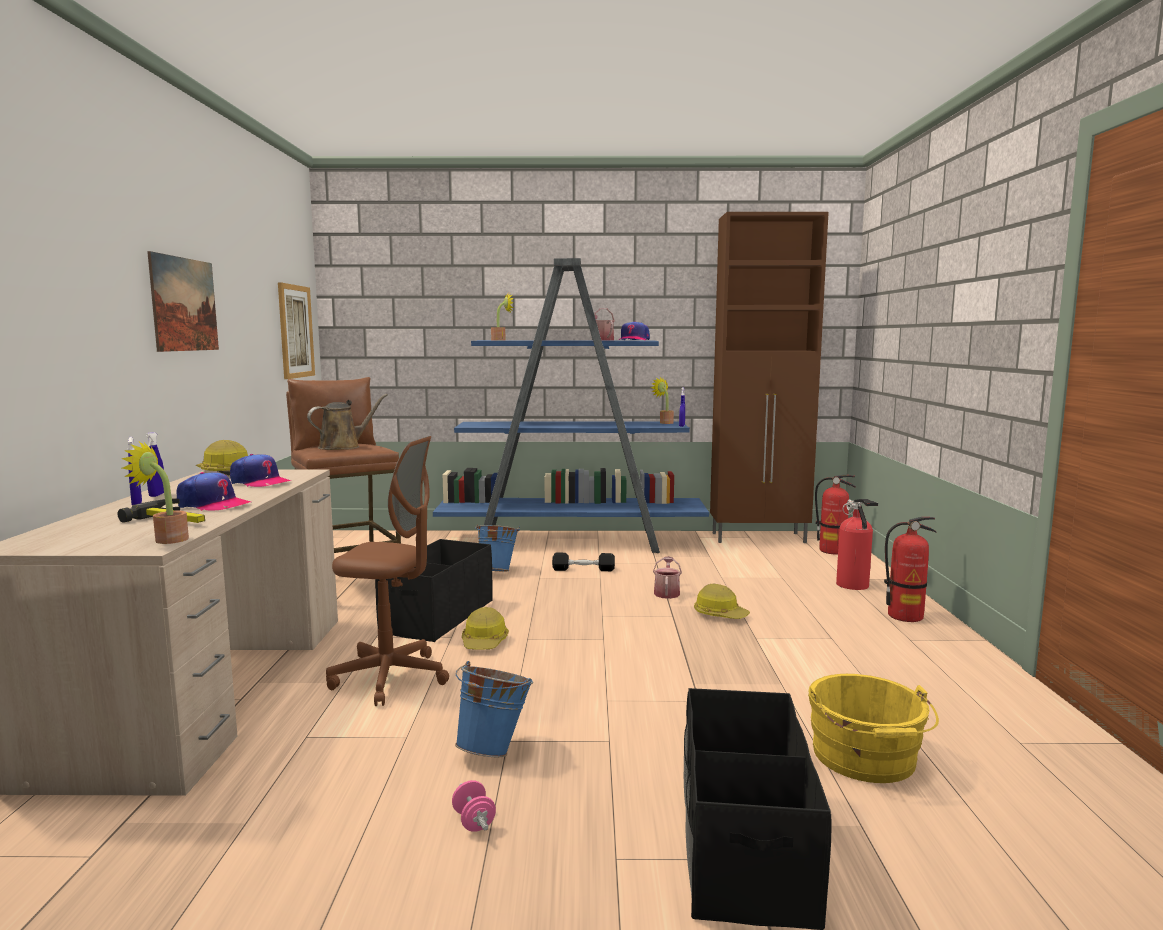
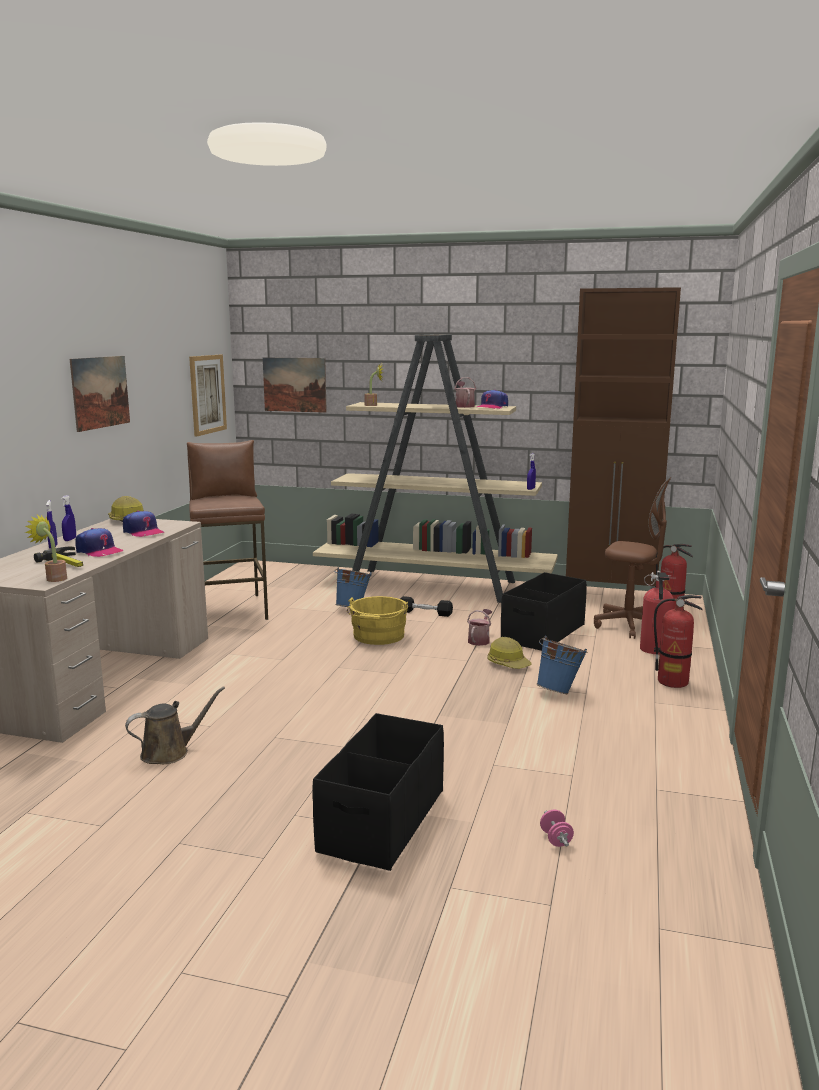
camera: 15 degrees right, 5 degrees up
(343, 447) = (224, 499): brown watering can -> brown watering can (170, 752)
(390, 678) = (221, 685): brown office chair -> brown office chair (629, 626)
(395, 324) = (294, 384): none -> picture
(437, 616) = (282, 642): black storage box -> black storage box (542, 633)
(474, 821) = (222, 781): pink dumbbell -> pink dumbbell (556, 839)
(485, 642) = (304, 666): hard hat -> none
(494, 749) = (262, 741): blue bucket -> blue bucket (560, 691)
(572, 542) = (435, 586): blue bookcase -> beige bookcase
(664, 422) = (522, 483): potted plant -> none
(866, 759) = (520, 783): yellow bucket -> yellow bucket (378, 637)

